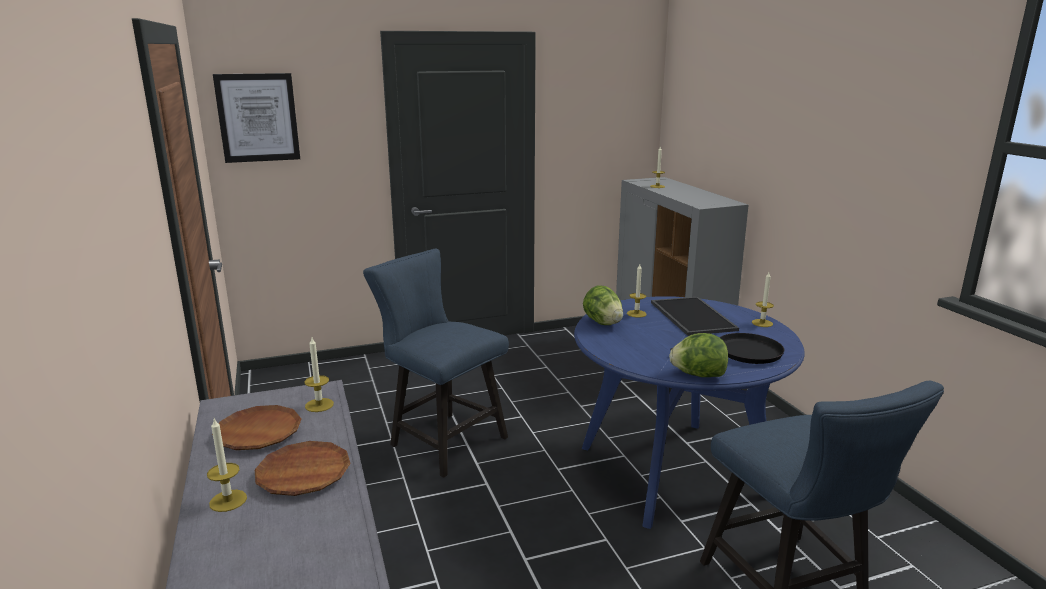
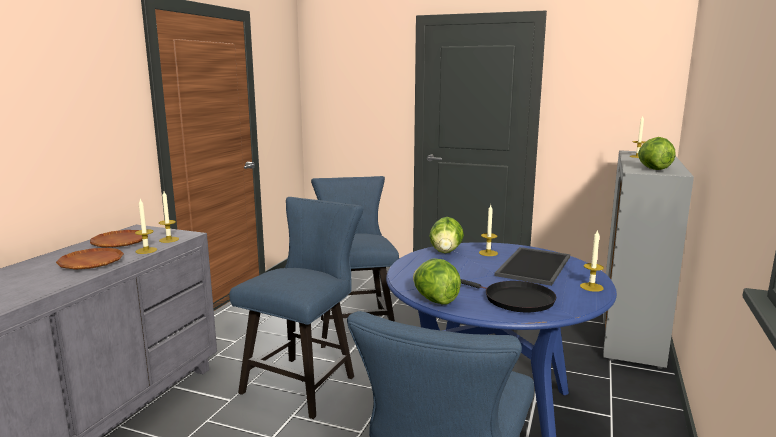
camera: 40 degrees right, 5 degrees down
(228, 500) = (46, 262): candle -> candle (146, 250)
(258, 118) = (331, 79): picture -> none
(483, 520) = (304, 381): none -> blue chair
(706, 200) = (653, 169): none -> lettuce

